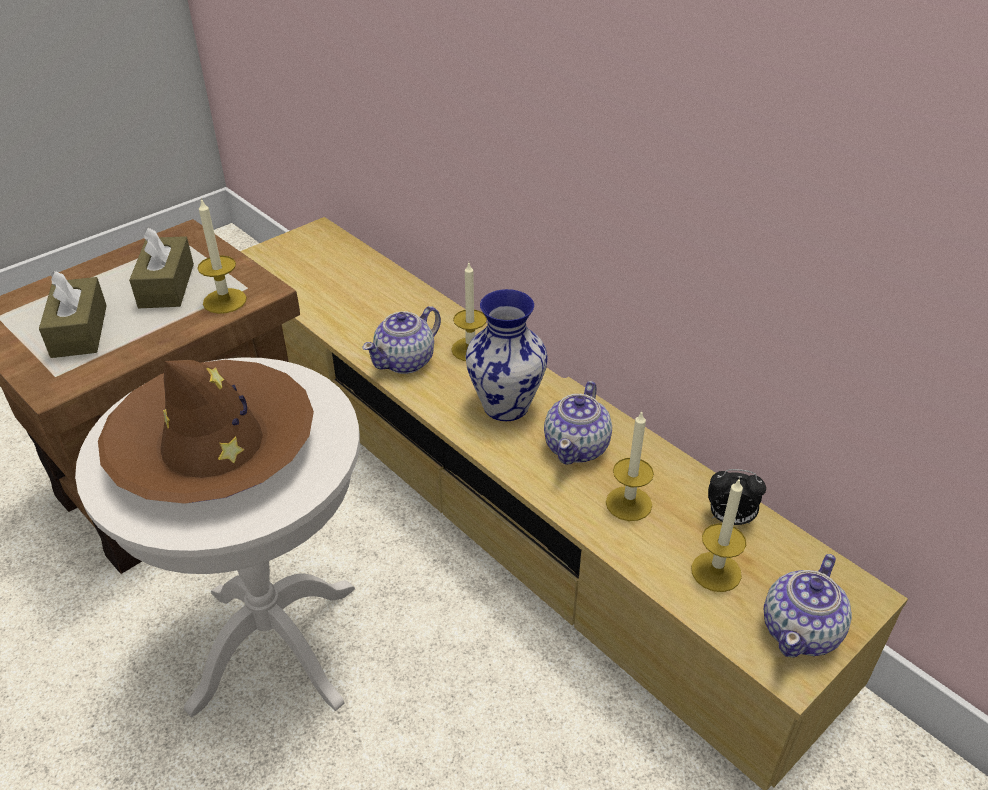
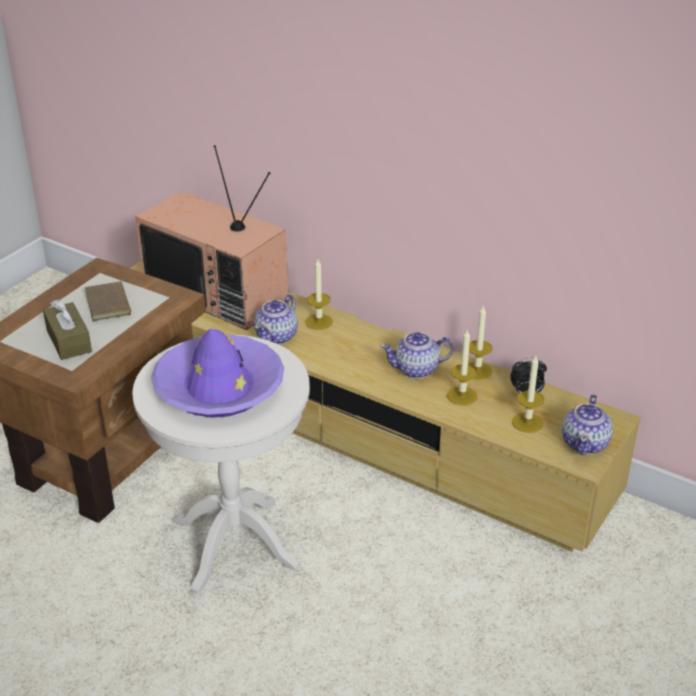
camera: 15 degrees left, 5 degrees down
(166, 285) = (110, 304): brown tissue box -> brown book
(213, 447) = (219, 387): brown hat -> purple hat
(224, 301) = (159, 307): candle -> candle (477, 371)
(361, 287) = (219, 292): none -> television
(506, 405) = (359, 352): vase -> none
(577, 447) = (417, 369): teapot -> teapot turned 75 degrees clockwise

